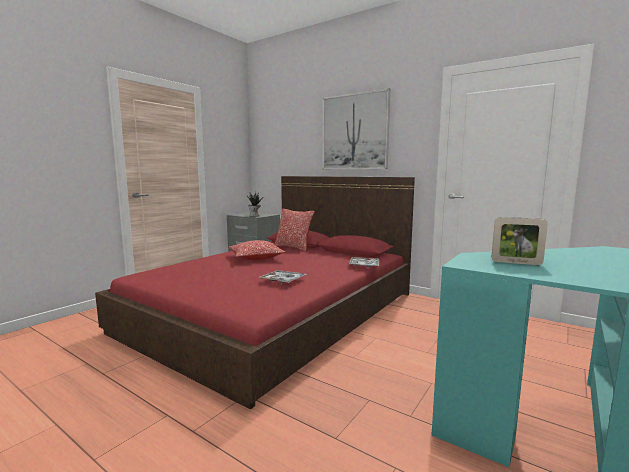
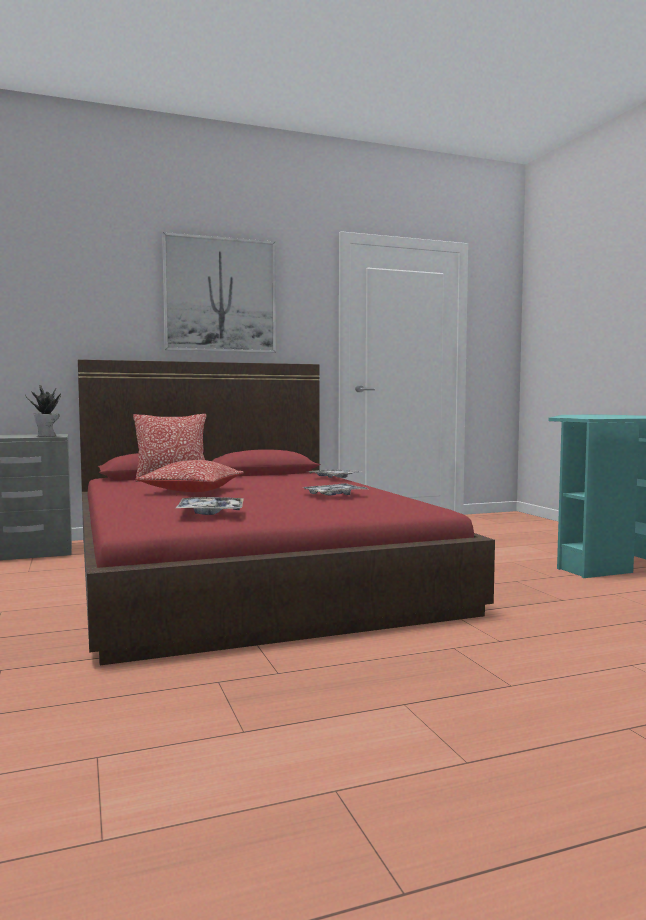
camera: 55 degrees left, 5 degrees down
(177, 275) = (210, 512): none -> tray
(516, 263) = (596, 417): picture frame -> none

